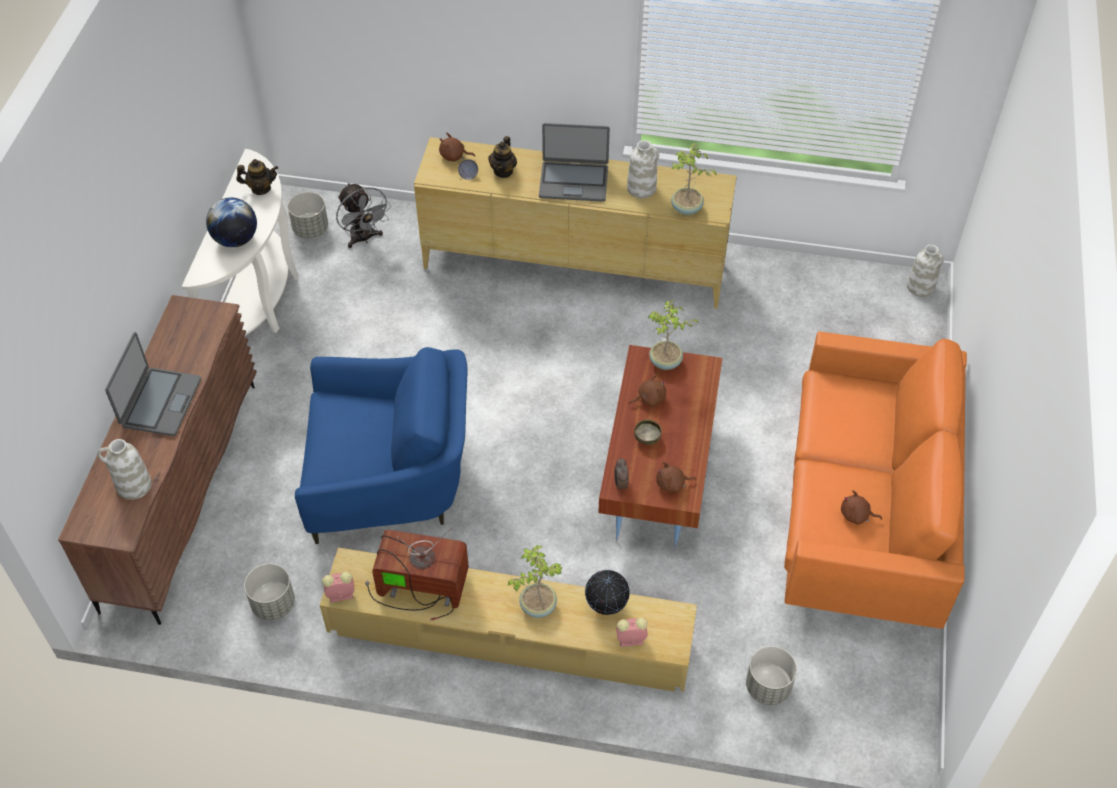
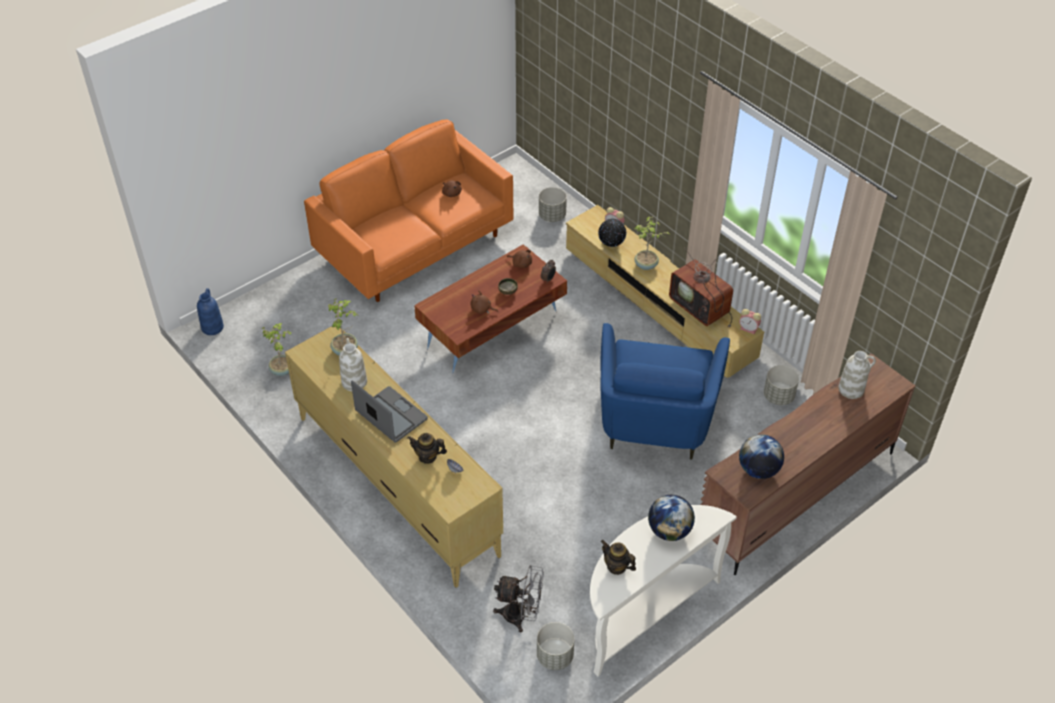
camera: 140 degrees left, 5 degrees down
(160, 402) = (804, 432): laptop -> none
(185, 336) = (758, 470): none -> globe
(364, 238) = (521, 616): grey fan -> grey fan turned 90 degrees clockwise
(390, 481) = (655, 421): blue armchair -> blue armchair turned 120 degrees counterclockwise
(454, 156) = (448, 493): brown plush toy -> none
(503, 171) = (427, 456): teapot -> teapot turned 135 degrees counterclockwise
(665, 362) = (449, 322): potted plant -> potted plant (282, 370)
(921, 287) = (212, 327): white vase -> blue vase

